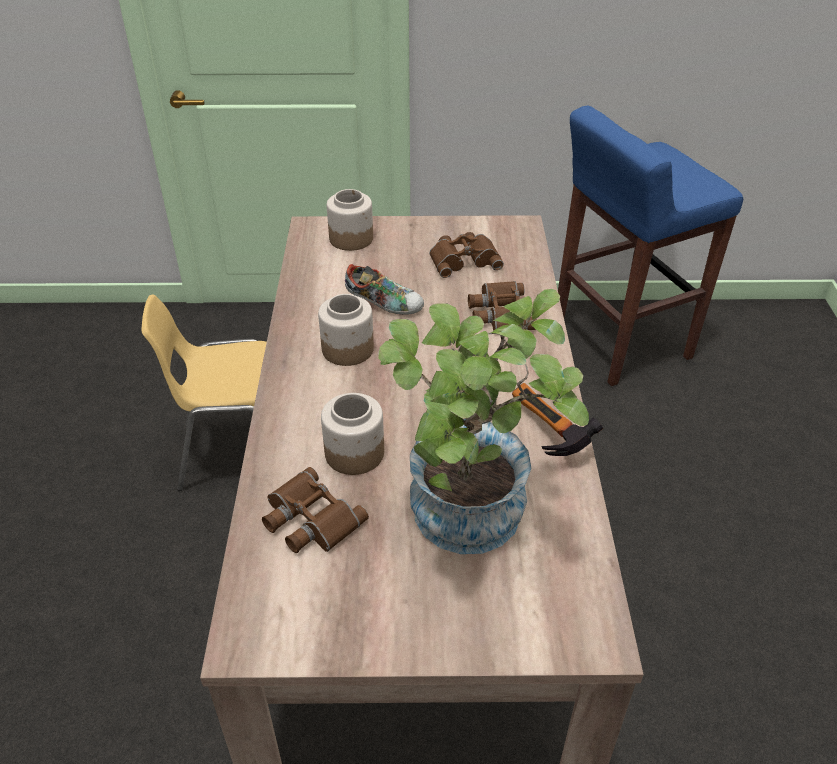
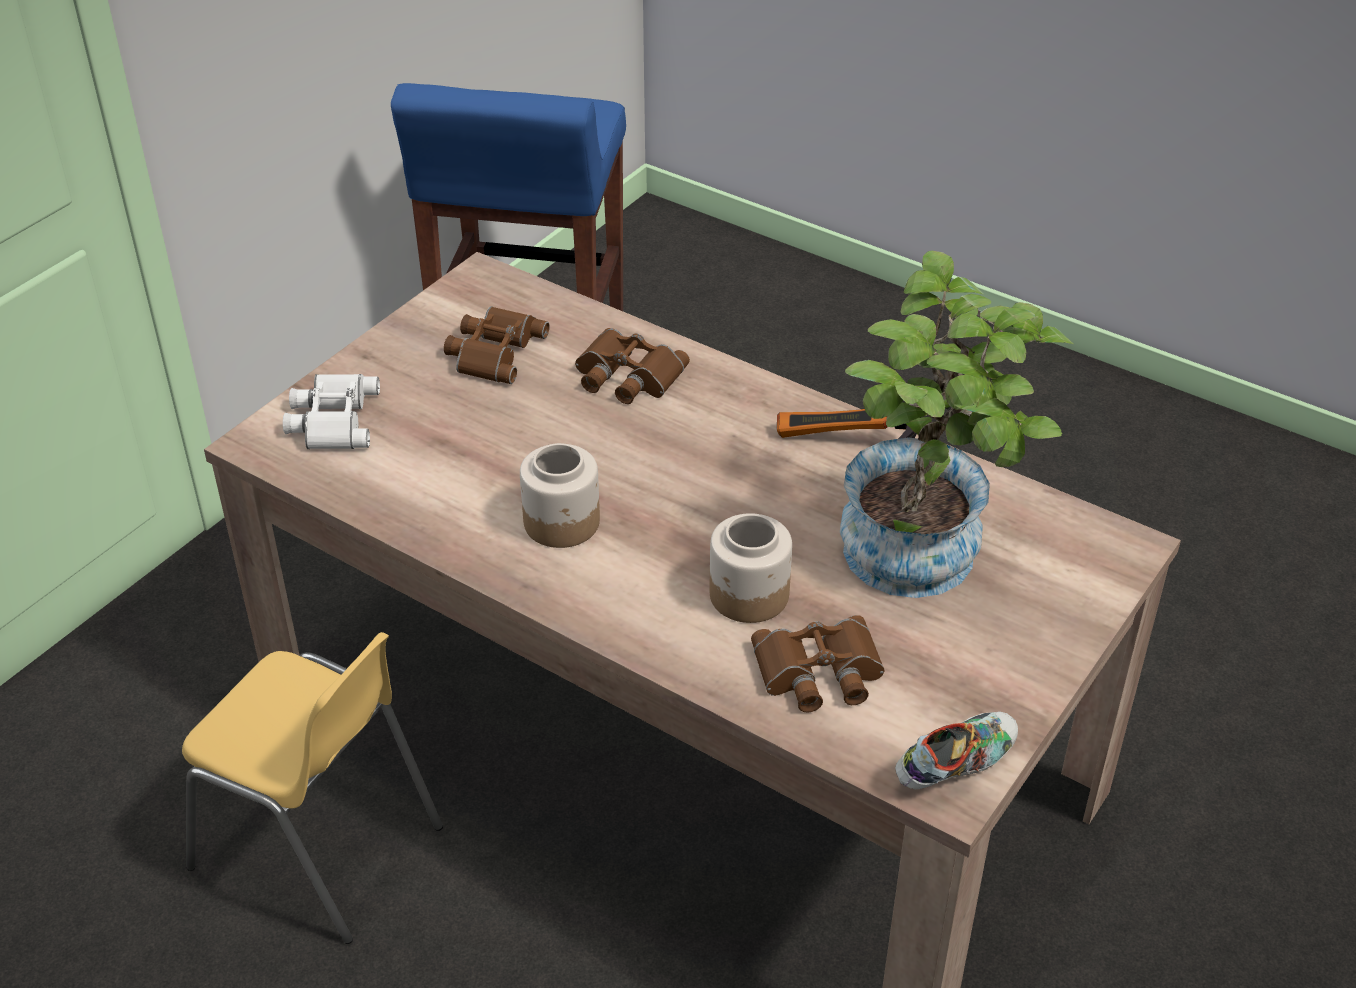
camera: 55 degrees left, 0 degrees up
(237, 451) = (319, 848): yellow chair -> yellow chair turned 90 degrees counterclockwise
(351, 238) = (331, 419): jar -> white binoculars
(384, 304) = (508, 454): shoe -> shoe (955, 766)

